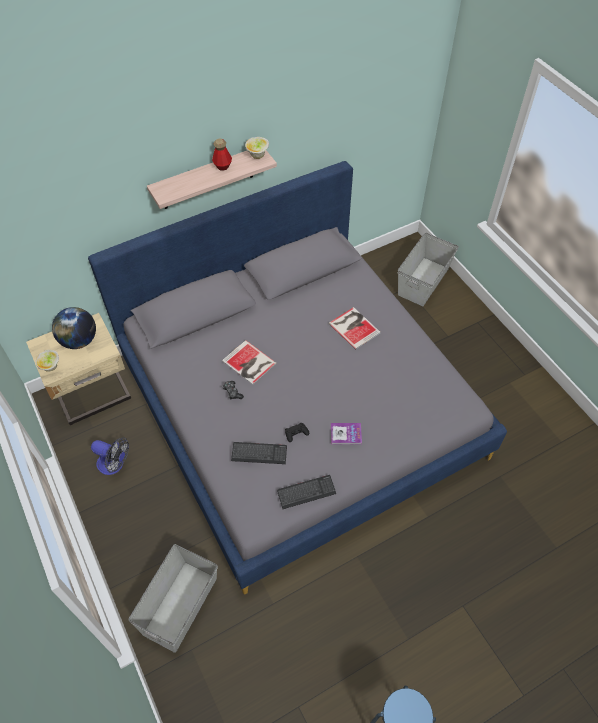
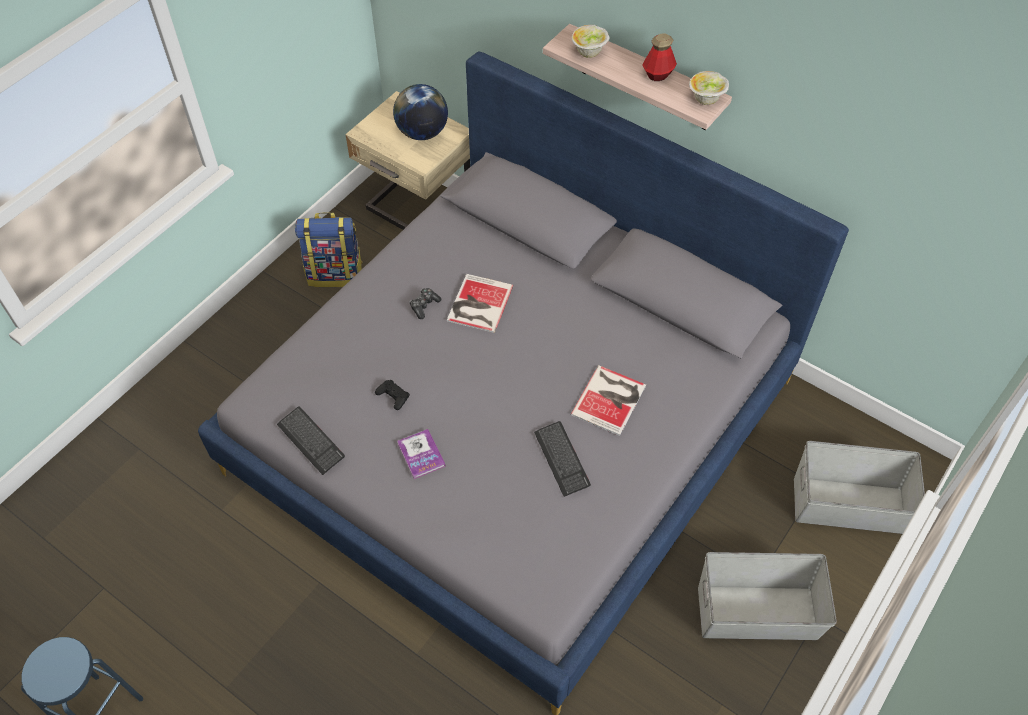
camera: 65 degrees right, 0 degrees up
(51, 367) = (373, 127): bowl -> bowl (589, 53)
(114, 464) = (335, 273): fan -> backpack
(181, 605) = (187, 416): grey storage box -> grey storage box (758, 613)
(259, 453) = (344, 368): keyboard -> keyboard (562, 459)

